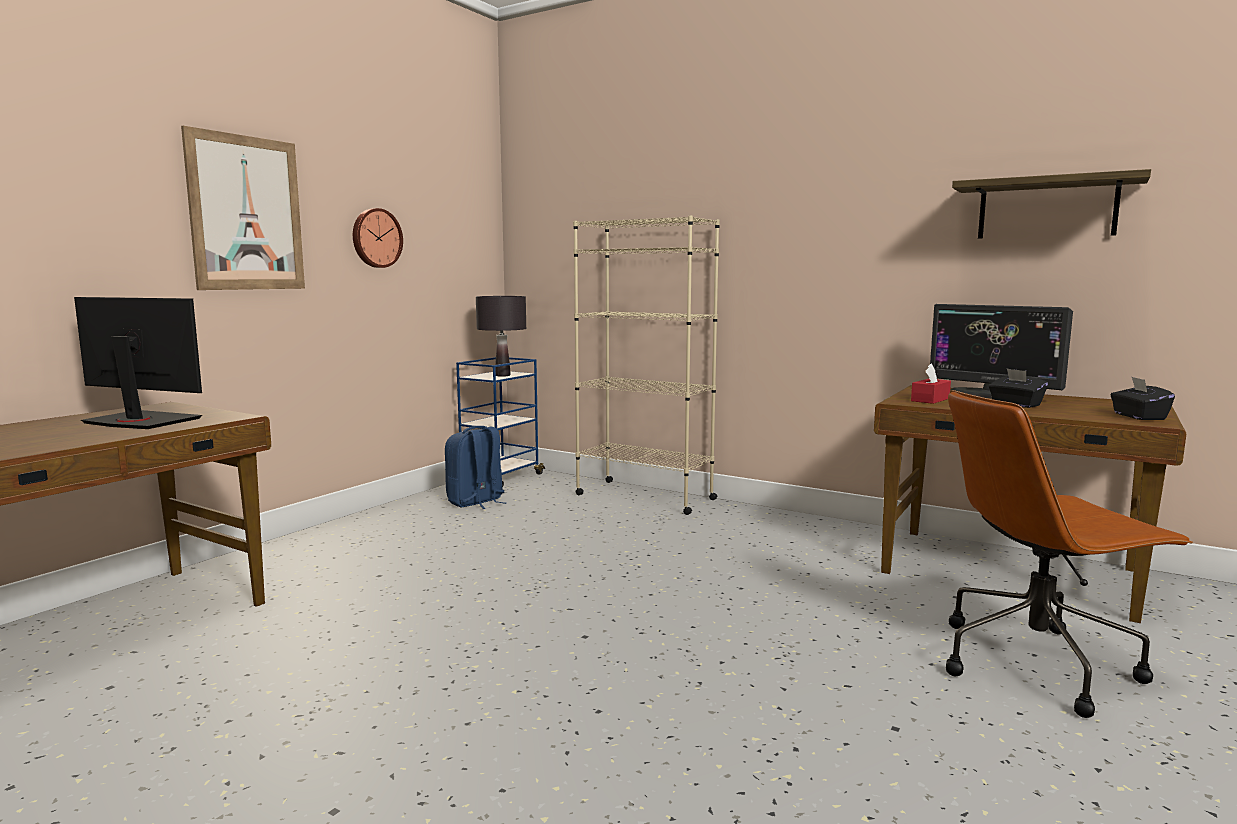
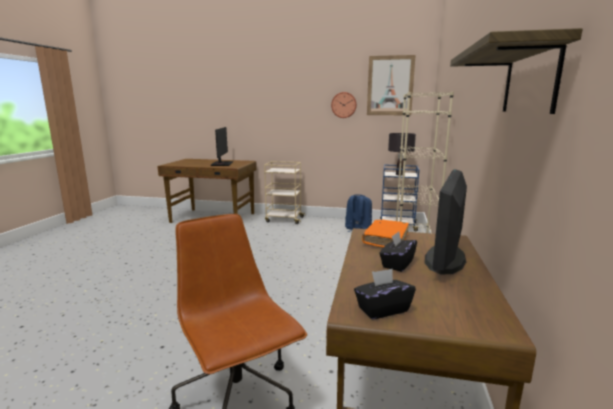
camera: 70 degrees right, 5 degrees up
(246, 213) = (286, 98): picture -> picture (390, 86)
(302, 546) = (284, 219): none -> beige cart
(930, 400) = (386, 239): red tissue box -> orange book

